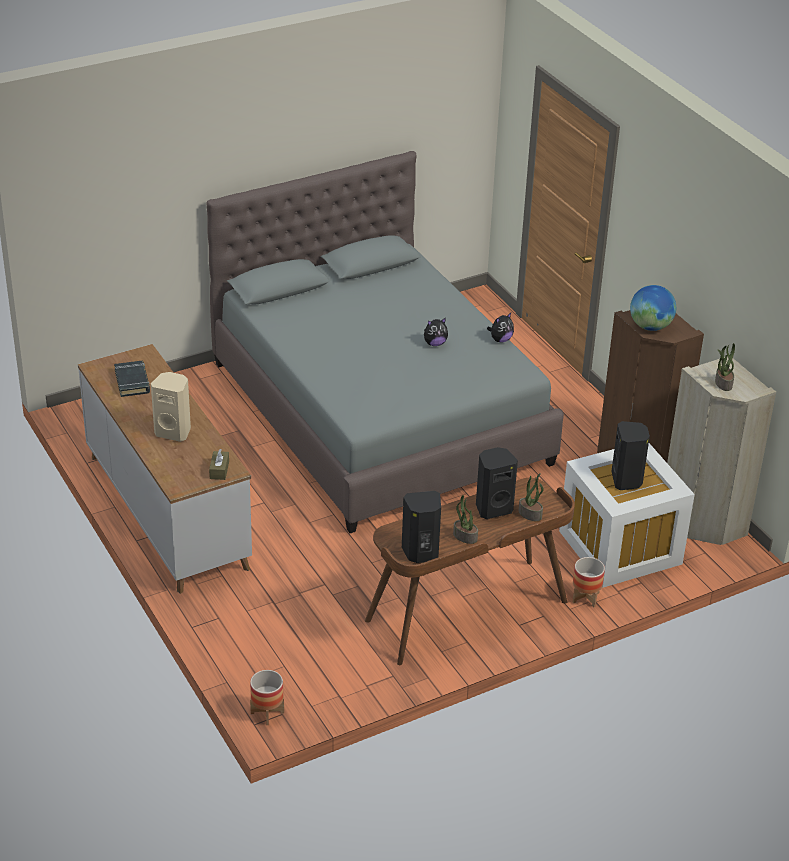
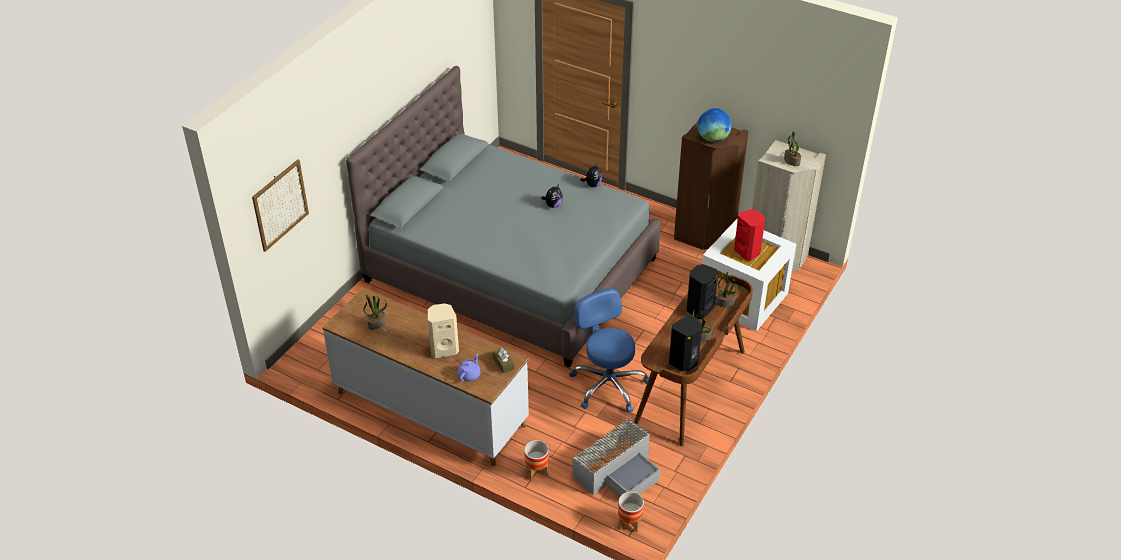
camera: 30 degrees left, 5 degrees up
(96, 216) = (280, 204): none -> picture
(132, 382) = (377, 323): black book -> potted plant
(175, 466) = (469, 374): none -> purple teapot
(305, 657) = (618, 470): none -> grey storage box
(377, 566) = (607, 382): none -> blue office chair
(585, 597) = (752, 343): planter -> planter (536, 471)
(627, 480) = (748, 252): black speaker -> red speaker

